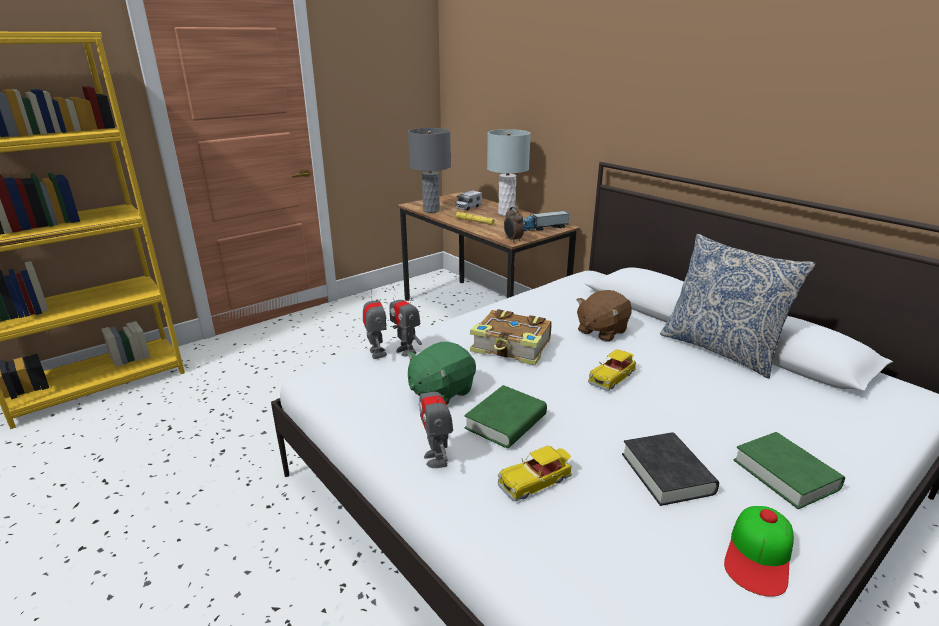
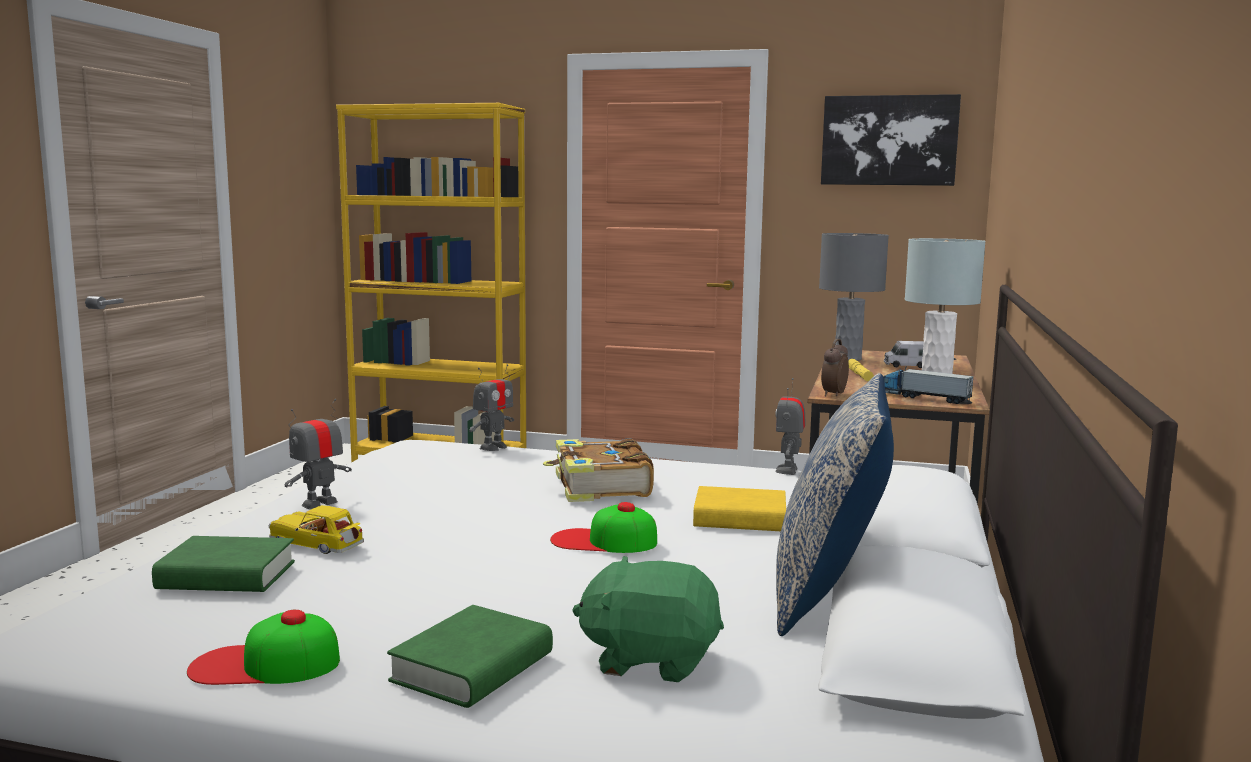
camera: 55 degrees right, 15 degrees down
(388, 58) = (889, 140): none -> picture
(406, 351) = (516, 455): toy robot -> toy robot (788, 470)
(440, 391) = (444, 479): green plush toy -> green plush toy (650, 659)
(506, 422) = (417, 513): green book -> green book (226, 576)
(601, 331) = (740, 519): brown plush toy -> yellow book
(612, 377) = (603, 541): toy car -> cap
(667, 473) = (397, 599): black book -> none

